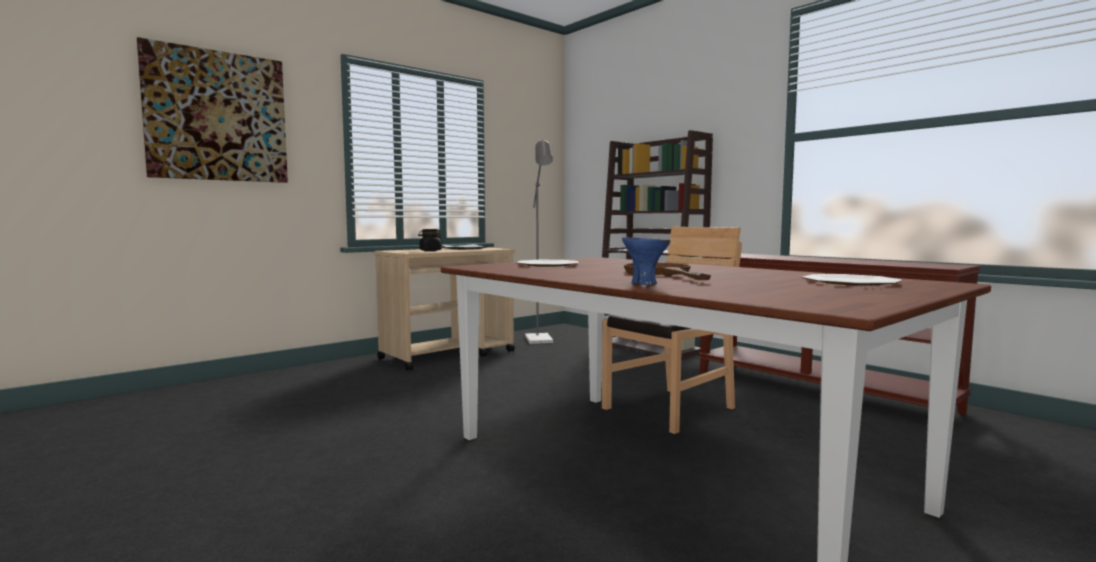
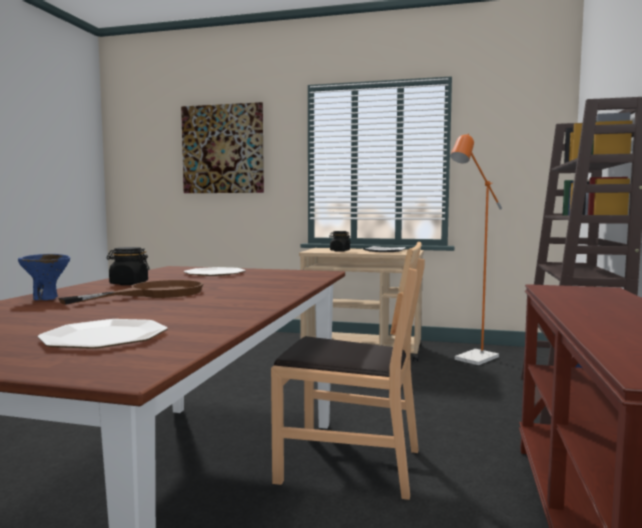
camera: 55 degrees right, 0 degrees up
(540, 341) = (472, 360): grey floor lamp -> orange floor lamp
(578, 274) = (128, 284): none -> black jar

